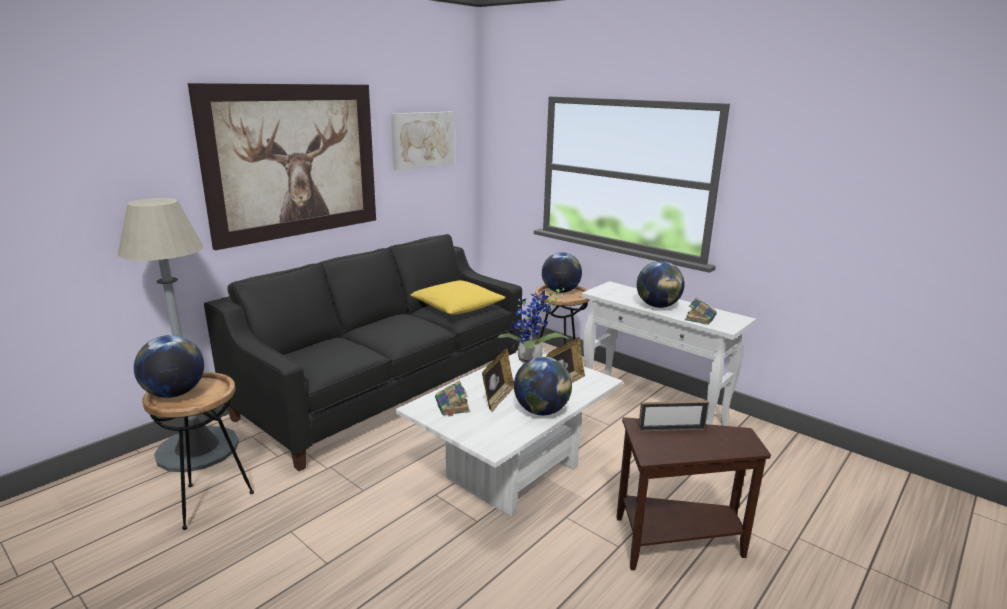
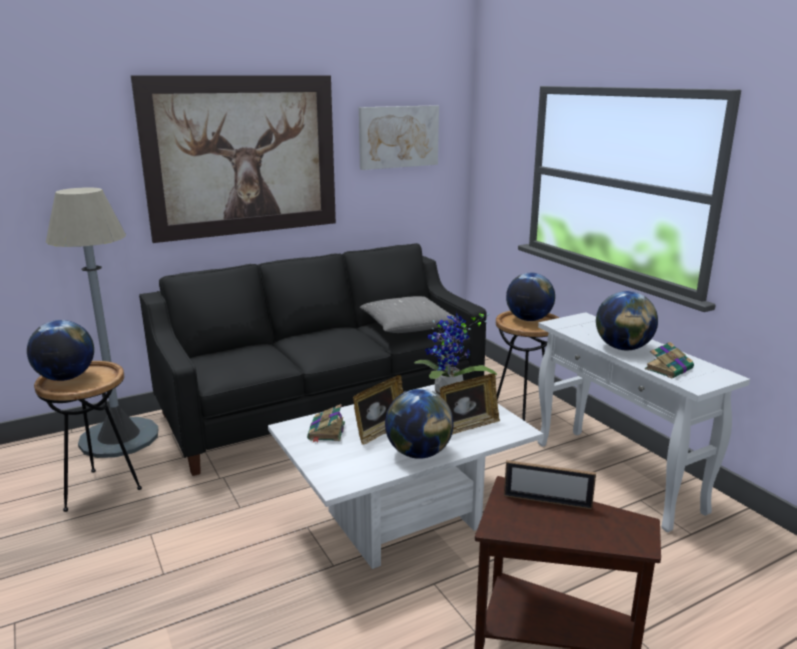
camera: 20 degrees right, 0 degrees up
(457, 307) = (407, 326): yellow pillow -> grey pillow

